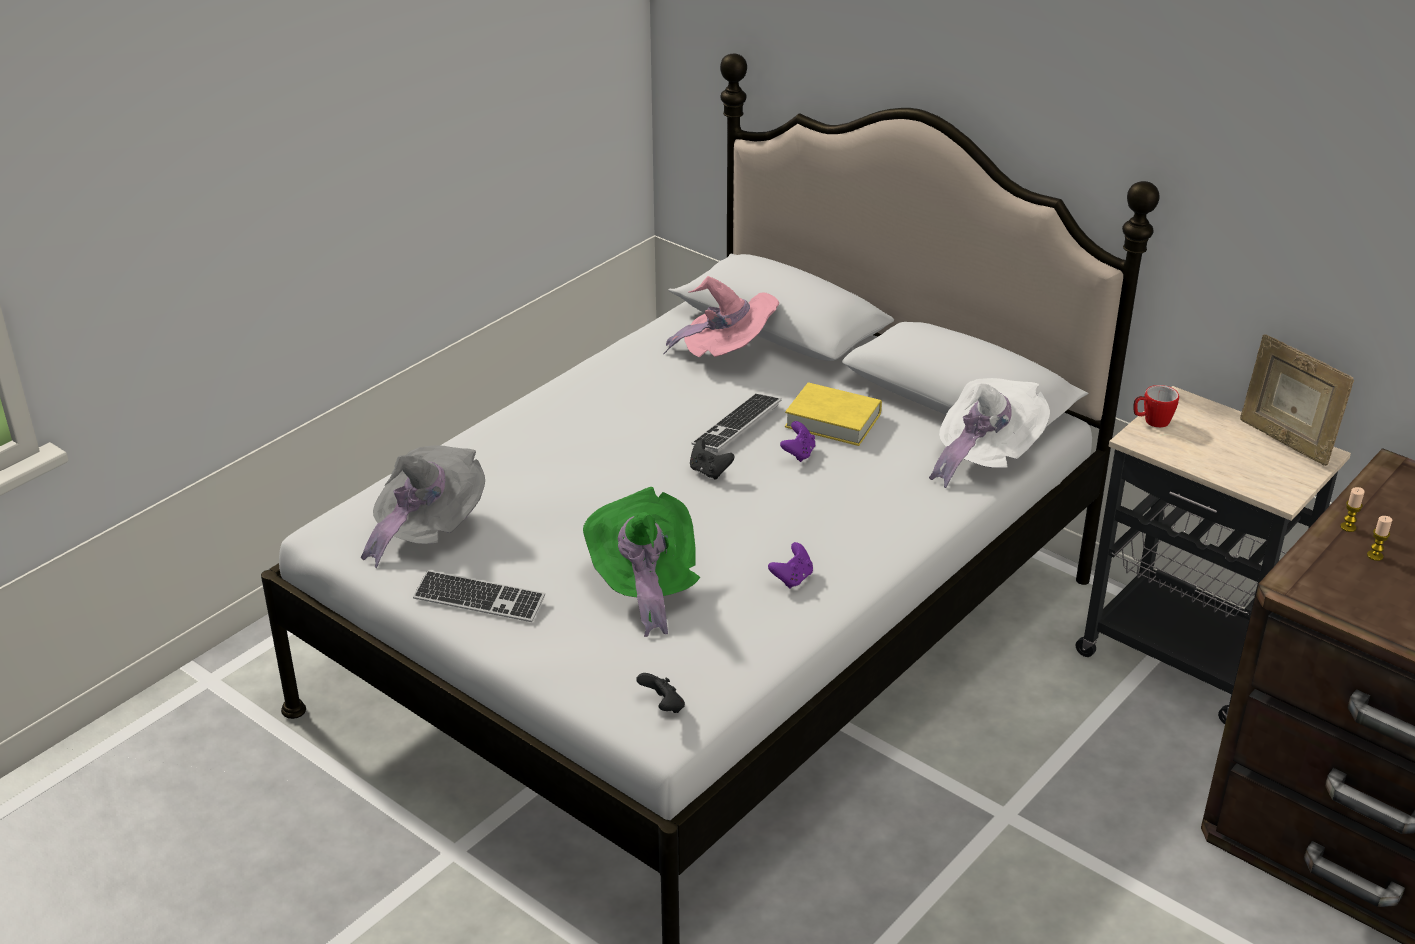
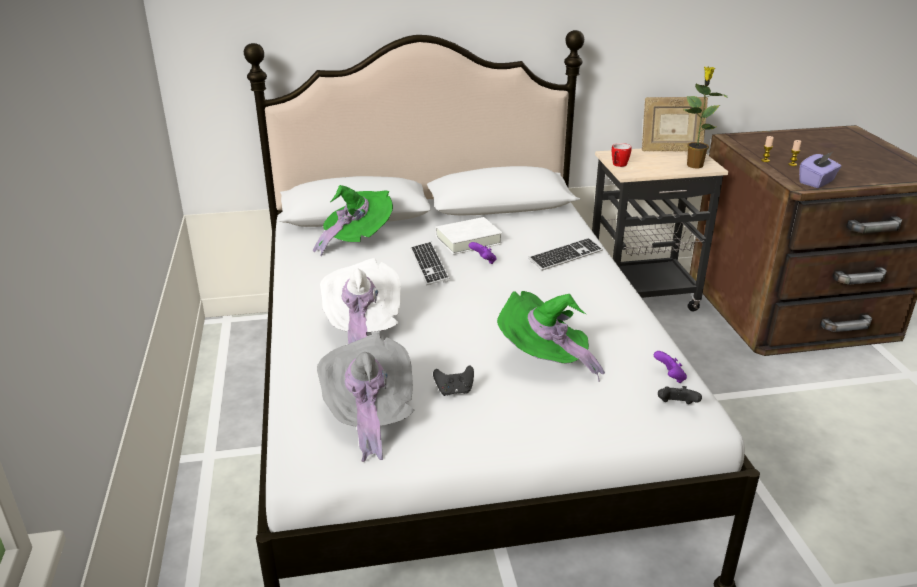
camera: 50 degrees left, 5 degrees down
(479, 599) = (481, 428): keyboard -> keyboard (565, 256)
(709, 472) = (462, 291): black game controller -> black game controller (454, 391)
(728, 354) = (356, 240): pink hat -> green hat
(792, 578) = (597, 312): purple game controller -> purple game controller (669, 377)
(833, 420) = (468, 240): yellow book -> white book
(984, 456) = (558, 220): white hat -> white hat (362, 328)
(1264, 479) = (694, 165): none -> potted plant
(1336, 597) = (817, 182): none -> purple tissue box

